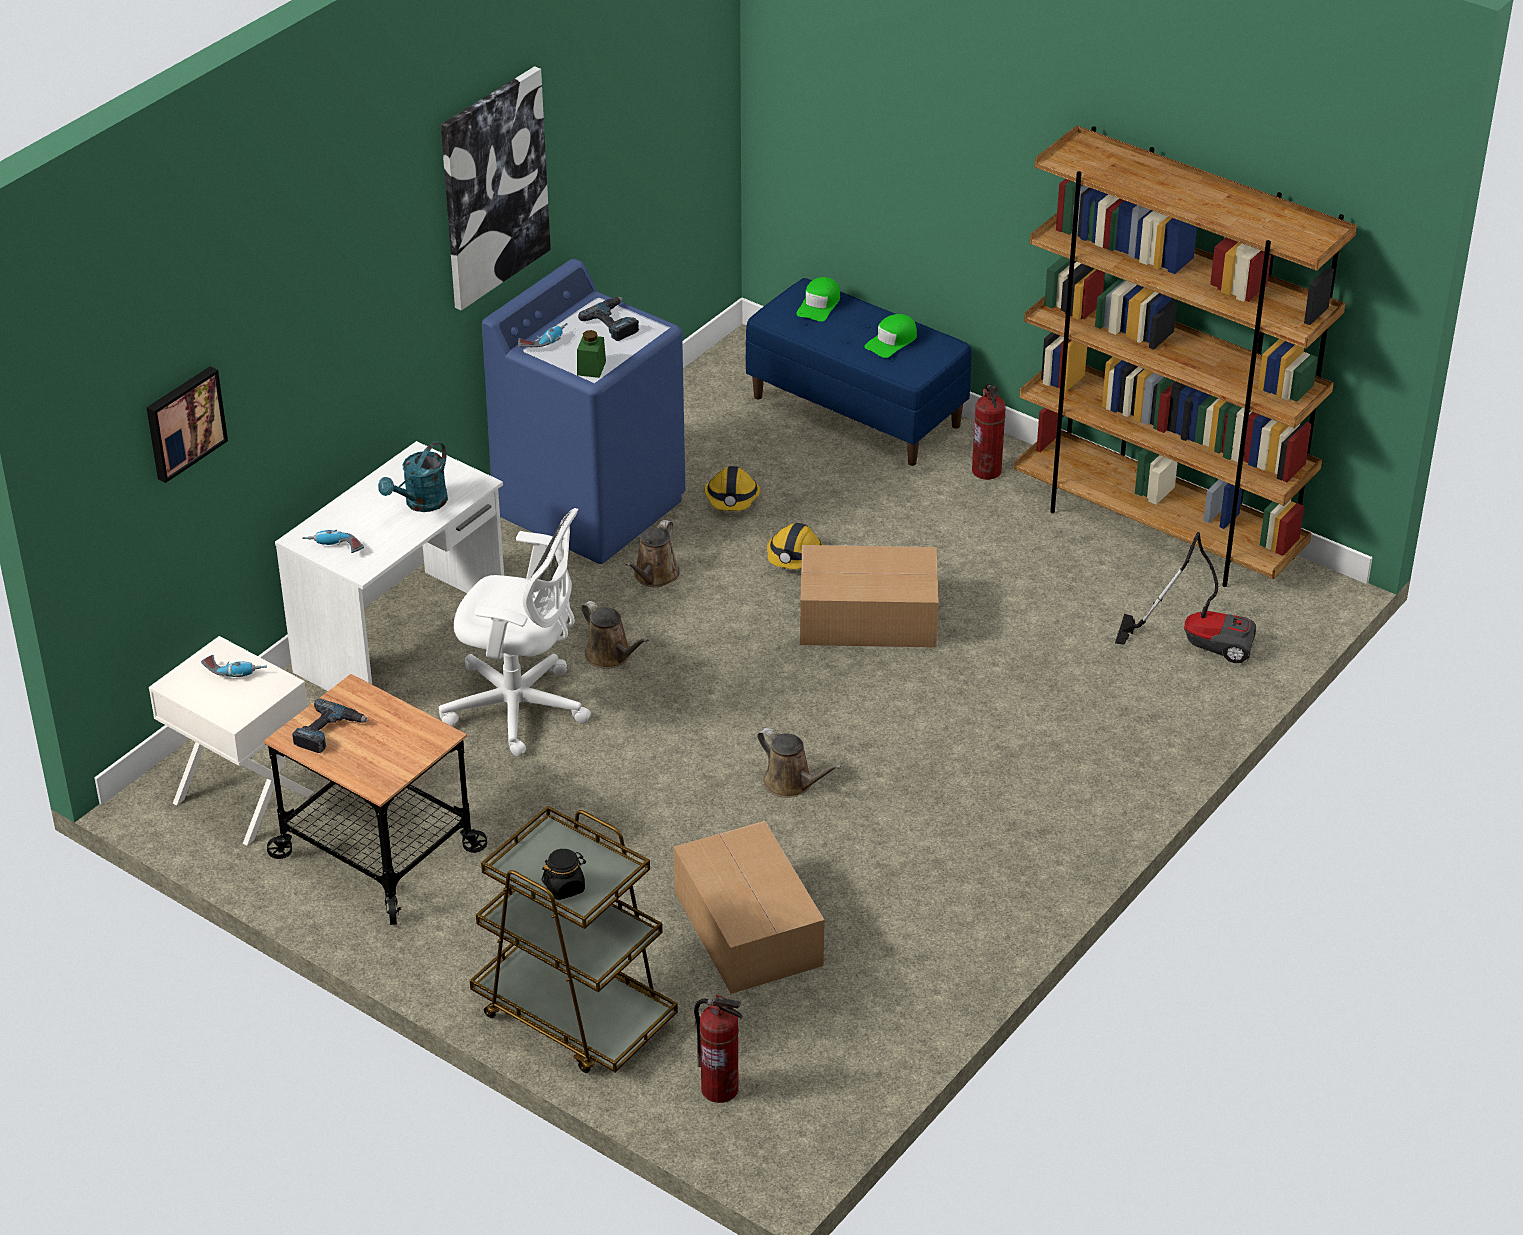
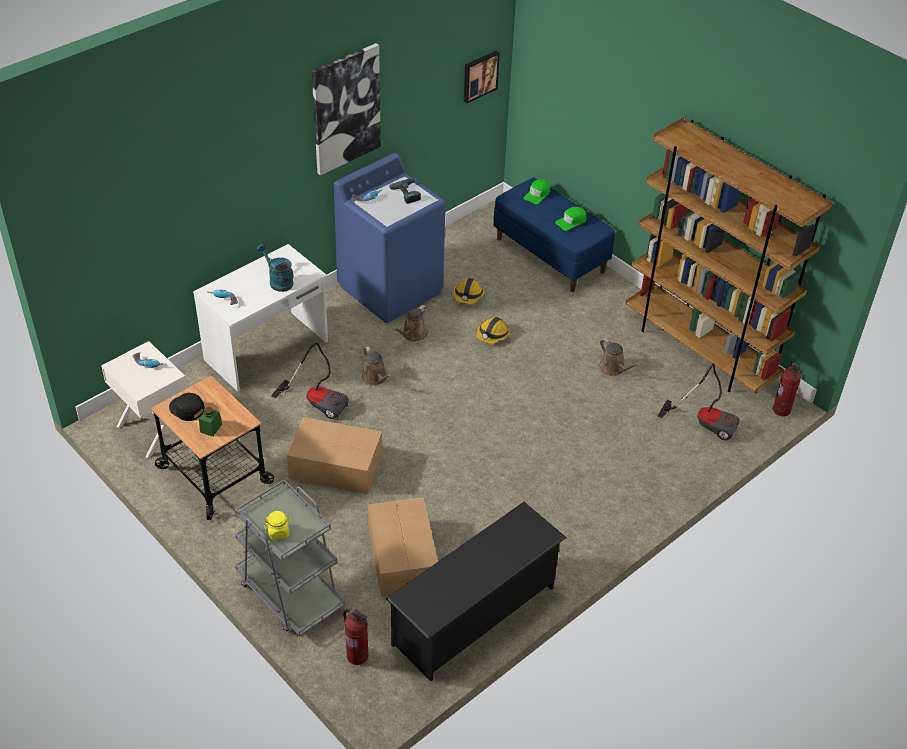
camera: 10 degrees right, 5 degrees up
(184, 422) = (134, 222): picture -> picture (479, 76)
(329, 732) = (187, 409): power drill -> black cap
(421, 504) = (278, 281): turquoise watering can -> turquoise watering can turned 90 degrees clockwise
(521, 709) = (318, 401): white office chair -> vacuum cleaner
(564, 887) = (278, 532): black jar -> yellow jar
(573, 1015) = (290, 593): brown cart -> grey cart
(591, 368) = (388, 217): green jar -> green jar (211, 428)
(791, 783) = (452, 472): brown watering can -> brown watering can (613, 369)
(870, 618) = (523, 379): cardboard box -> cardboard box (337, 467)
(898, 996) = (474, 616): none -> black shoe rack
(987, 471) = (612, 301): fire extinguisher -> fire extinguisher (781, 410)

